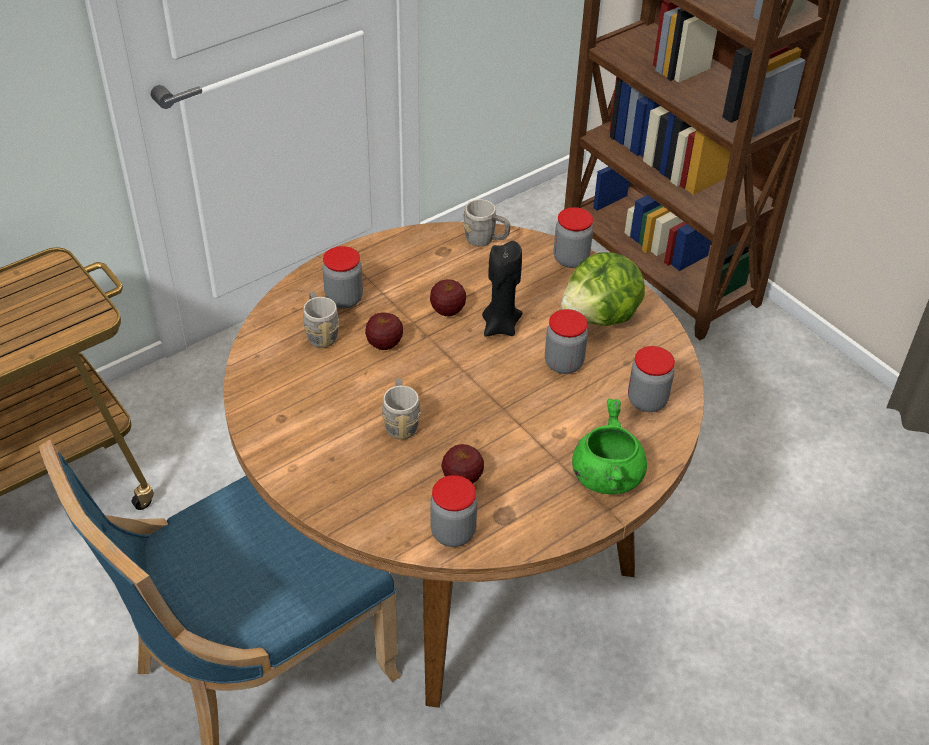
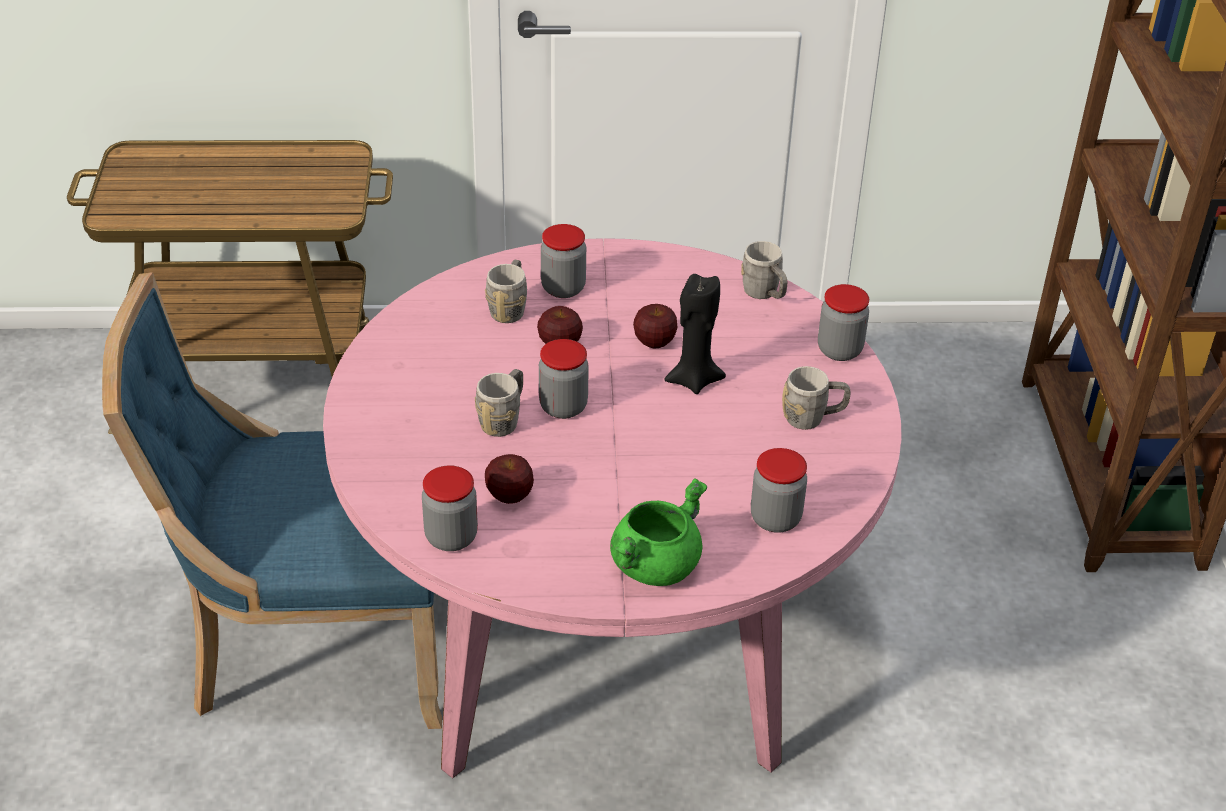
camera: 35 degrees right, 5 degrees down
(459, 550) = (606, 645): brown dining table -> pink dining table
(563, 363) = (723, 443): jar -> jar (563, 407)
(601, 316) = (813, 418): lettuce -> grey mug

